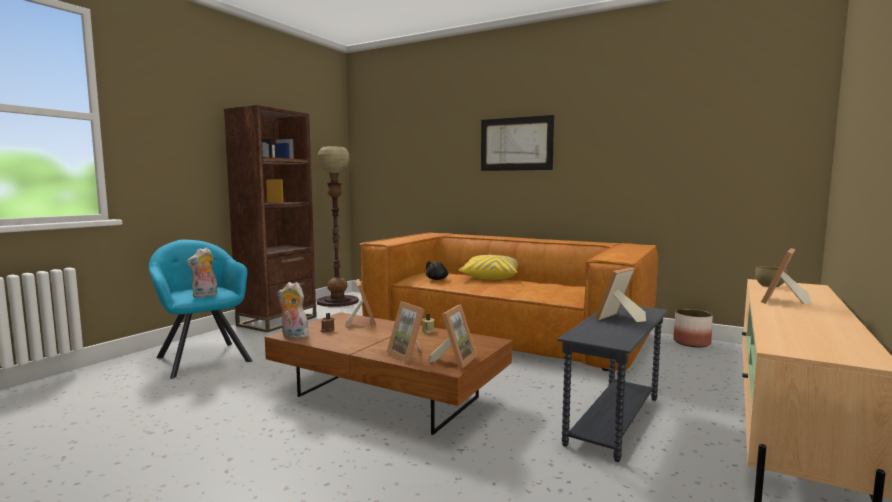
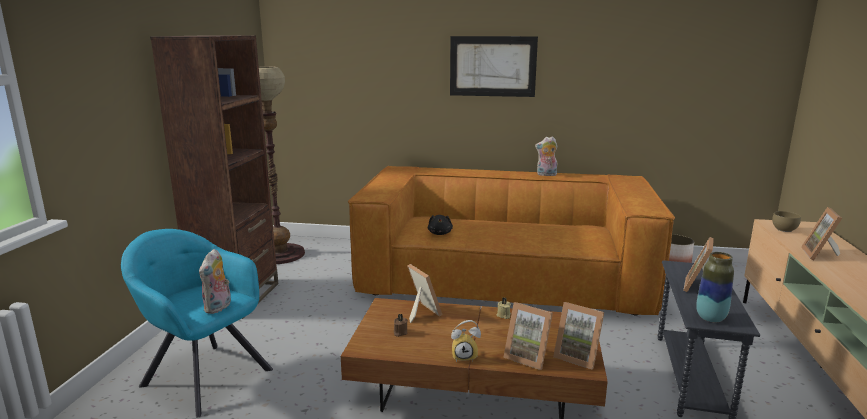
camera: 20 degrees left, 10 degrees up
(293, 336) = (373, 349): plush toy -> plush toy (546, 175)
(357, 348) = (465, 356): none -> alarm clock
(454, 360) = (578, 356): picture frame -> picture frame turned 120 degrees clockwise
(490, 277) = (489, 222): yellow pillow -> none
(592, 336) = (710, 318): none -> vase

